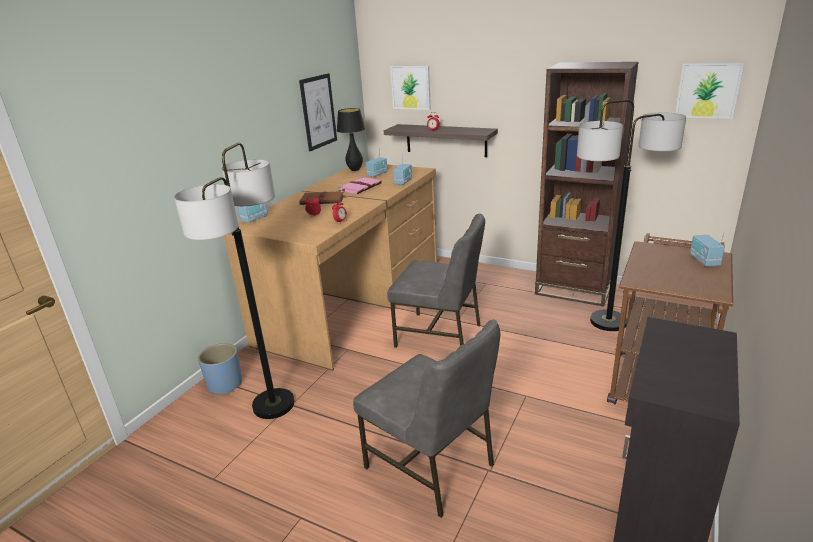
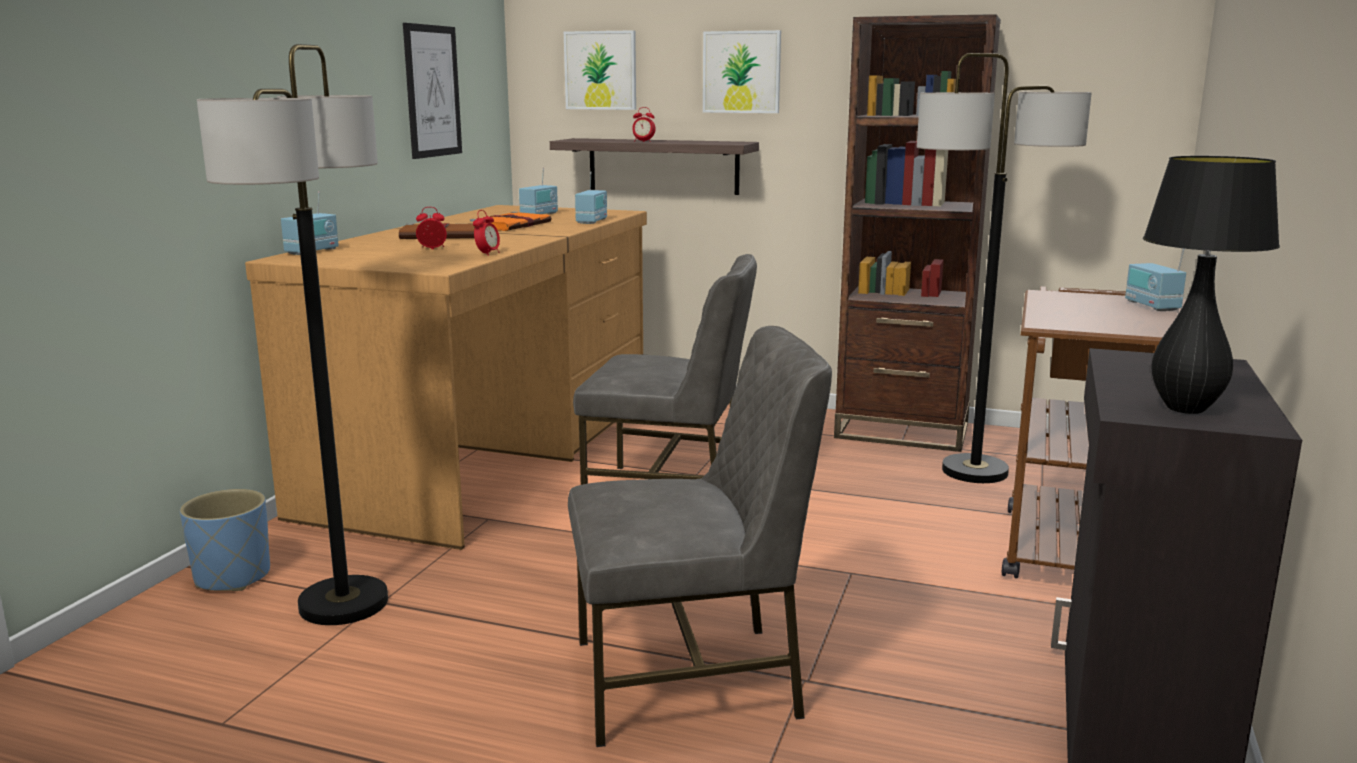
camera: 10 degrees left, 10 degrees down
(355, 170) = (494, 211): black table lamp -> black table lamp (1186, 409)
(360, 187) = (512, 225): pink book -> orange book
(431, 466) = (690, 680): grey chair -> grey chair turned 45 degrees counterclockwise
(708, 90) = (1114, 68): picture -> picture (741, 72)

